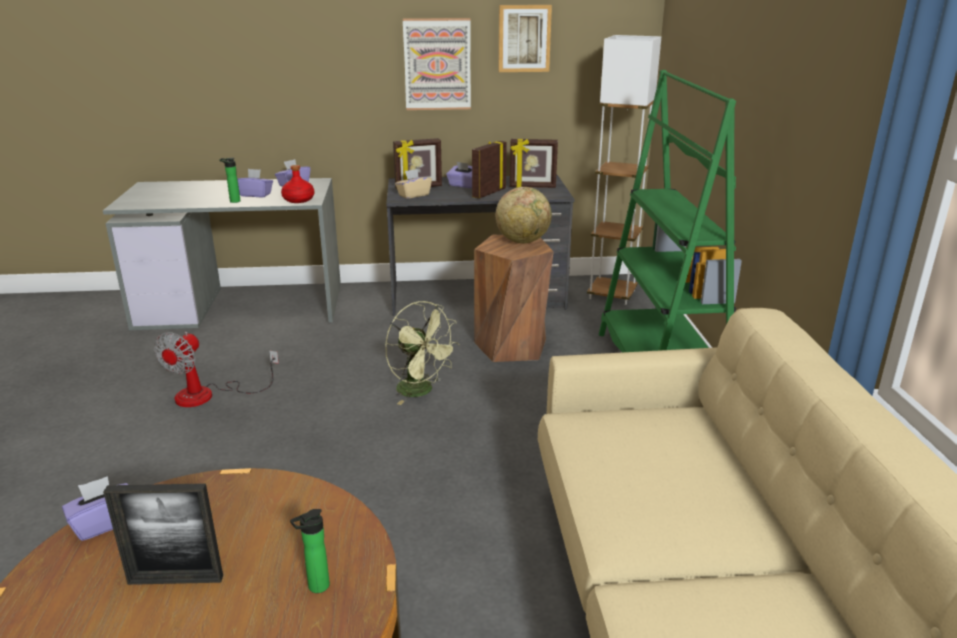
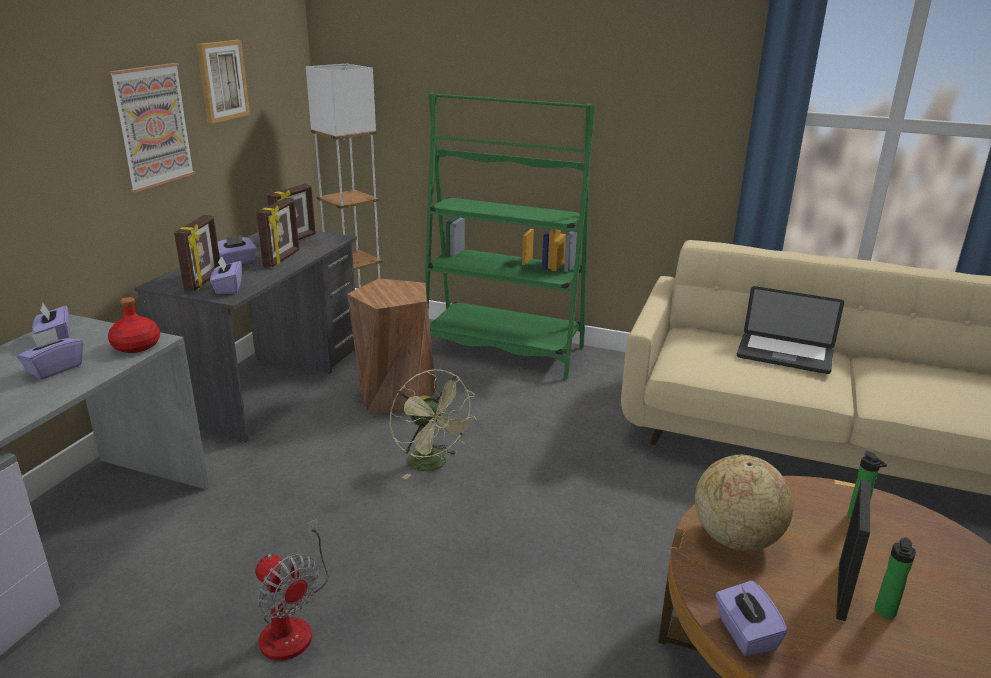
camera: 65 degrees left, 0 degrees up
(233, 201) = (58, 388): bottle -> bottle (885, 613)
(413, 195) = (228, 288): beige tissue box -> purple tissue box
(421, 391) = (433, 465): green fan -> green fan turned 75 degrees clockwise
(488, 193) = (282, 259): picture frame -> picture frame turned 135 degrees counterclockwise
(523, 241) = (386, 286): globe -> globe (736, 539)
(687, 488) = (784, 355): none -> laptop

